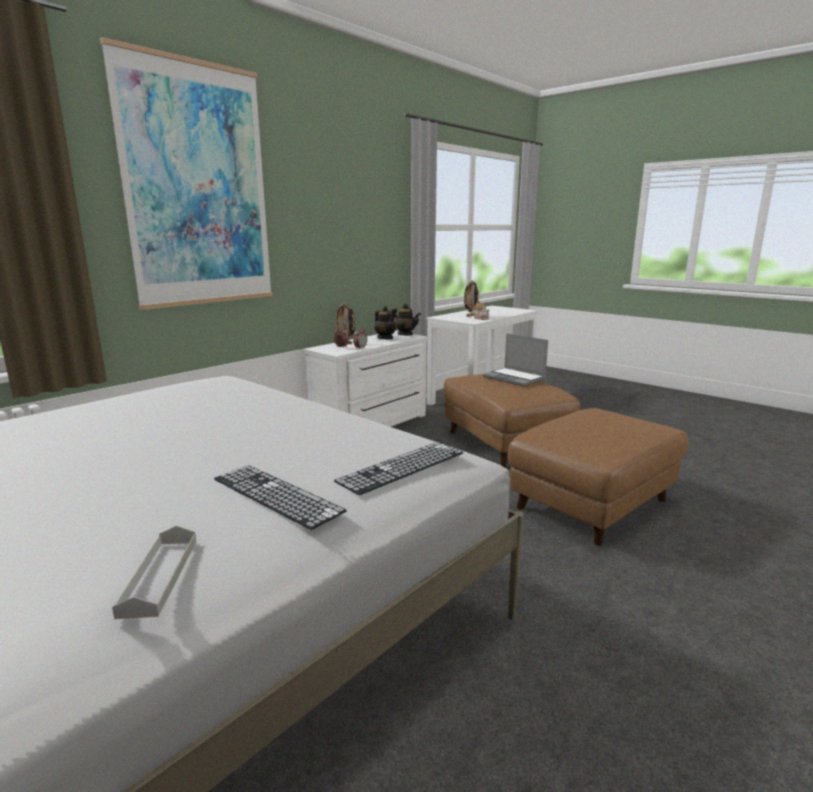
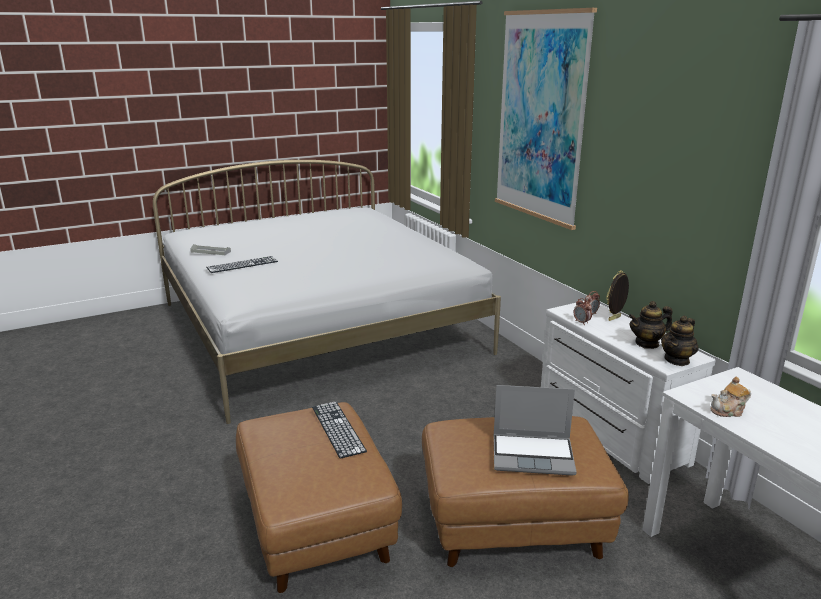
camera: 110 degrees right, 5 degrees up
(402, 467) = (237, 287): keyboard -> keyboard (337, 428)
(470, 316) = (763, 408): picture frame -> none
(515, 378) = (533, 455): laptop -> laptop turned 150 degrees counterclockwise

